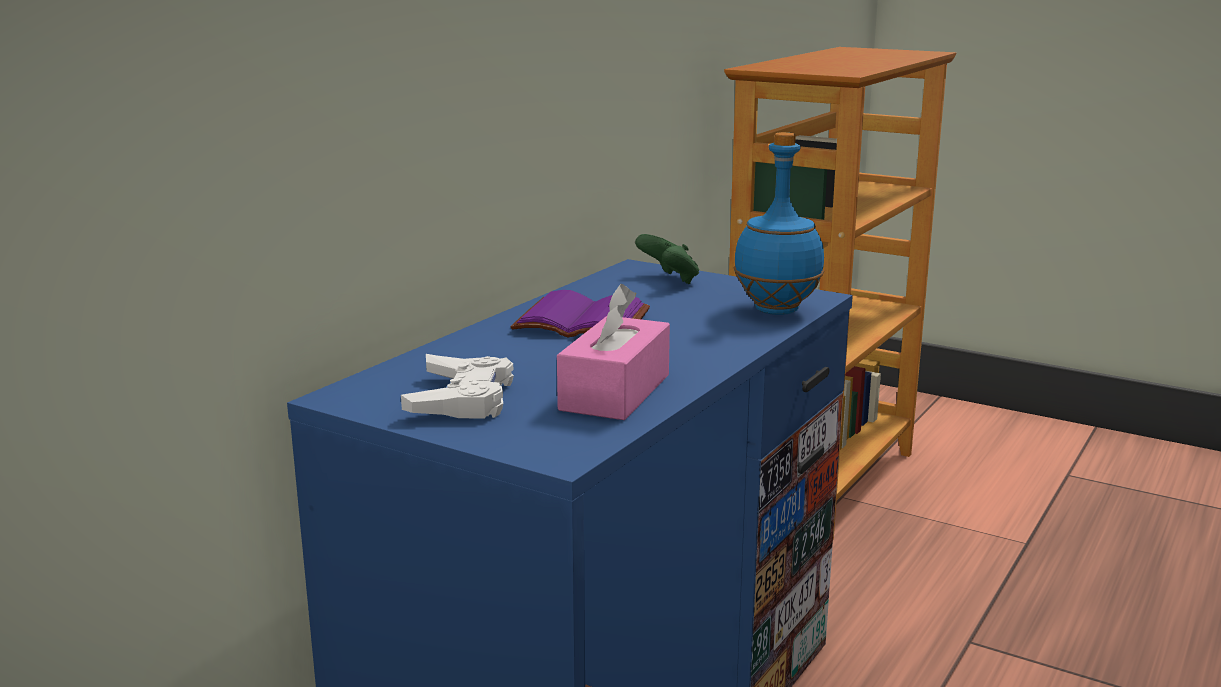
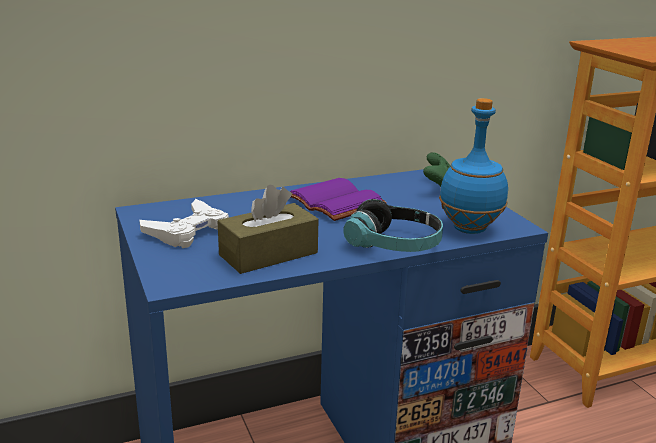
camera: 35 degrees right, 5 degrees up
(615, 392) = (268, 254): pink tissue box -> brown tissue box
(731, 344) = (394, 244): none -> headphones

